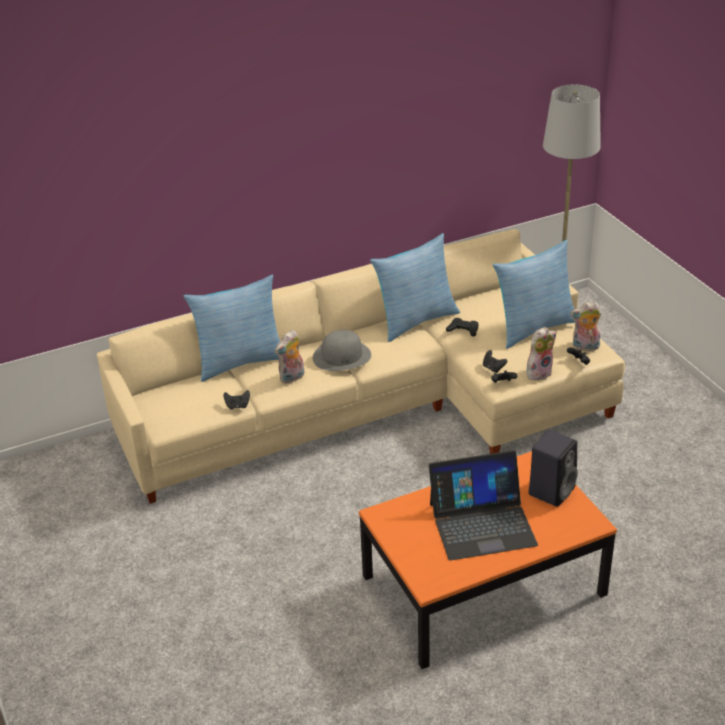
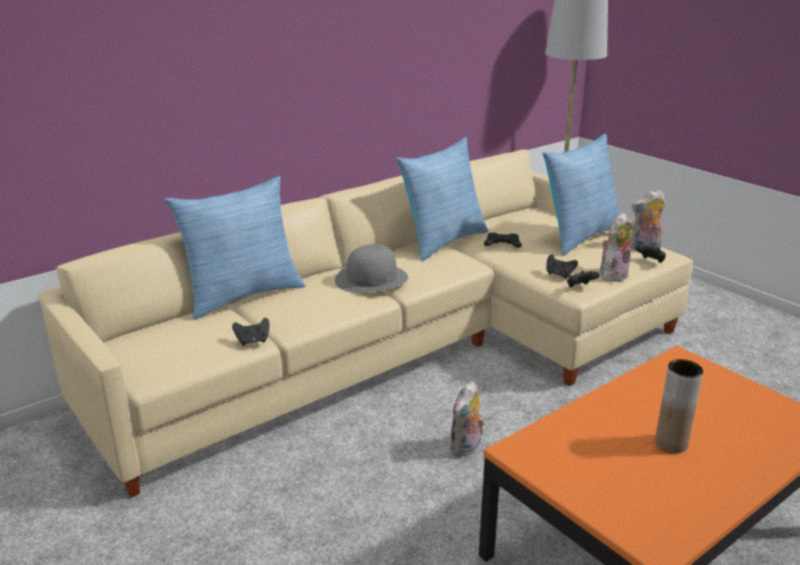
camera: 15 degrees left, 10 degrees down
(292, 378) = (317, 304): plush toy -> plush toy (466, 448)
(482, 523) = (671, 443): laptop -> brown vase
(552, 490) = (729, 390): black speaker -> none

